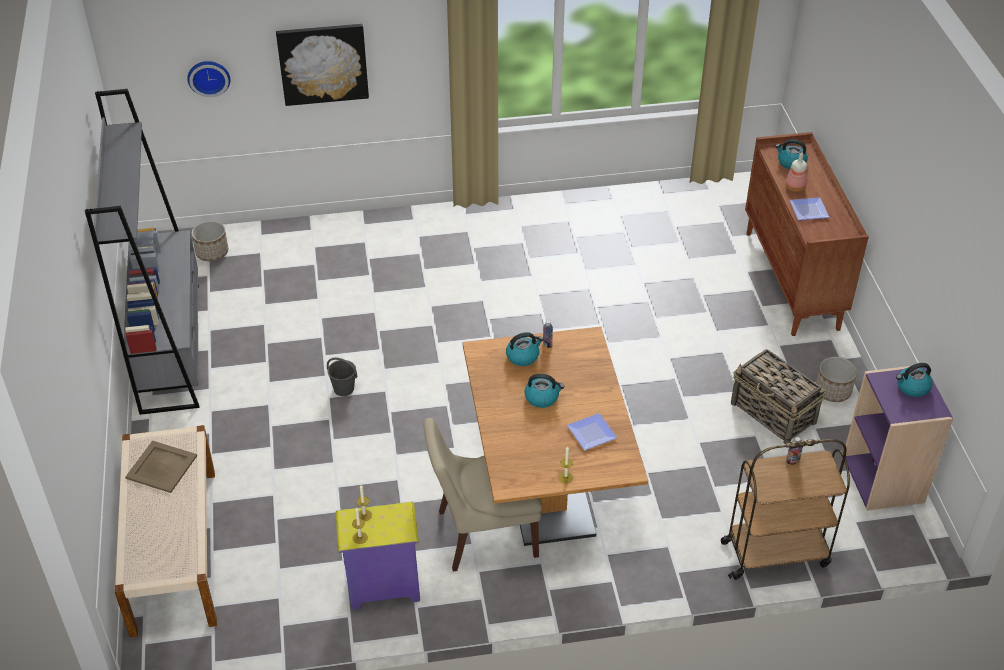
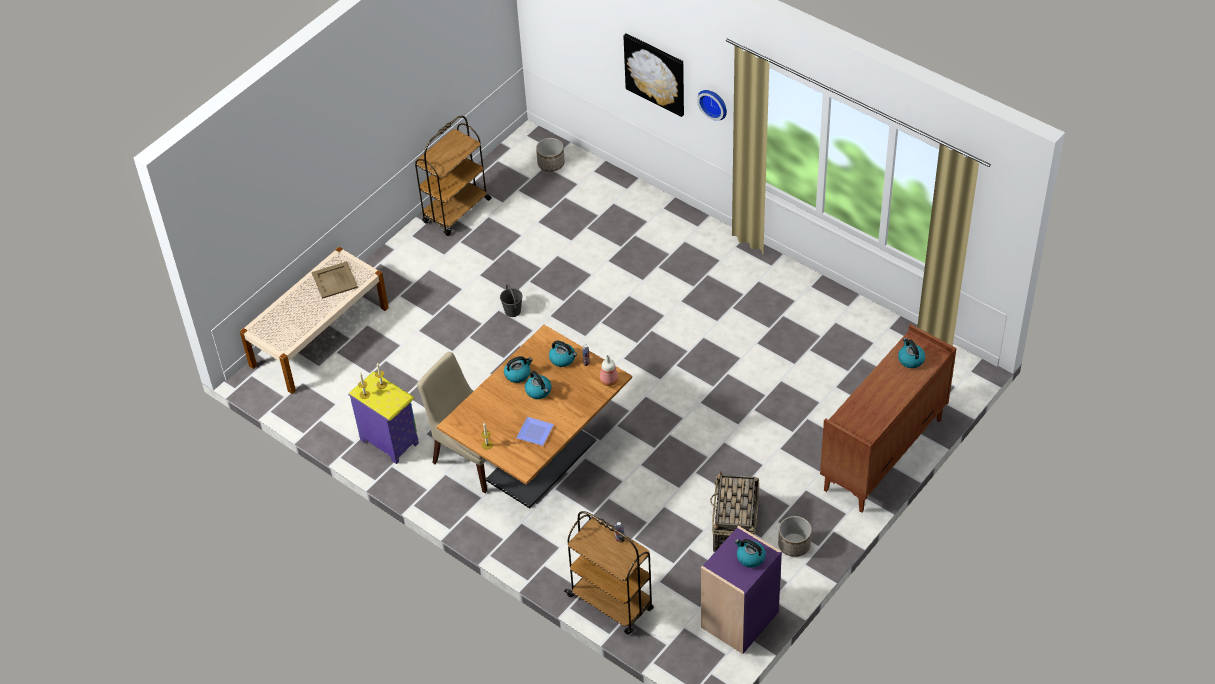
camera: 50 degrees right, 5 degrees up
(170, 346) = (456, 211): grey bookcase -> brown cart
(208, 77) = (581, 39): wall clock -> wall clock (714, 103)
(502, 398) = (518, 374): none -> kettle
(795, 187) = (884, 379): bottle -> bottle (608, 381)
(808, 211) = (865, 400): plate -> none

